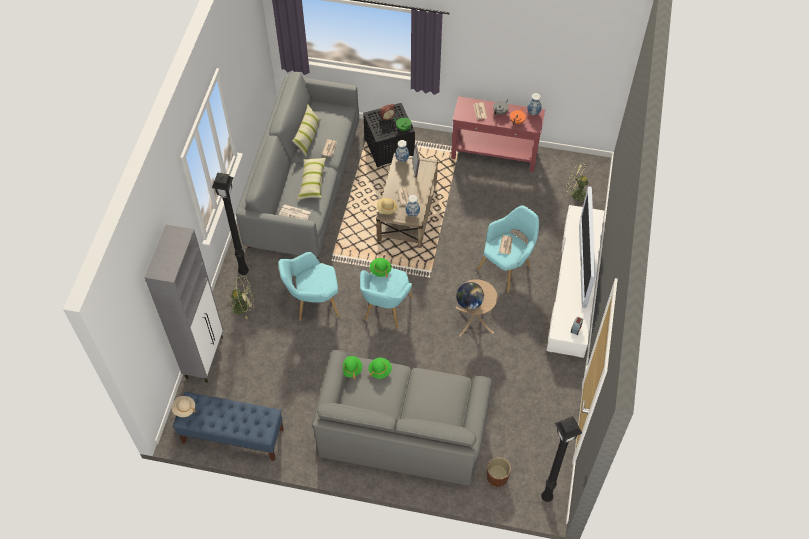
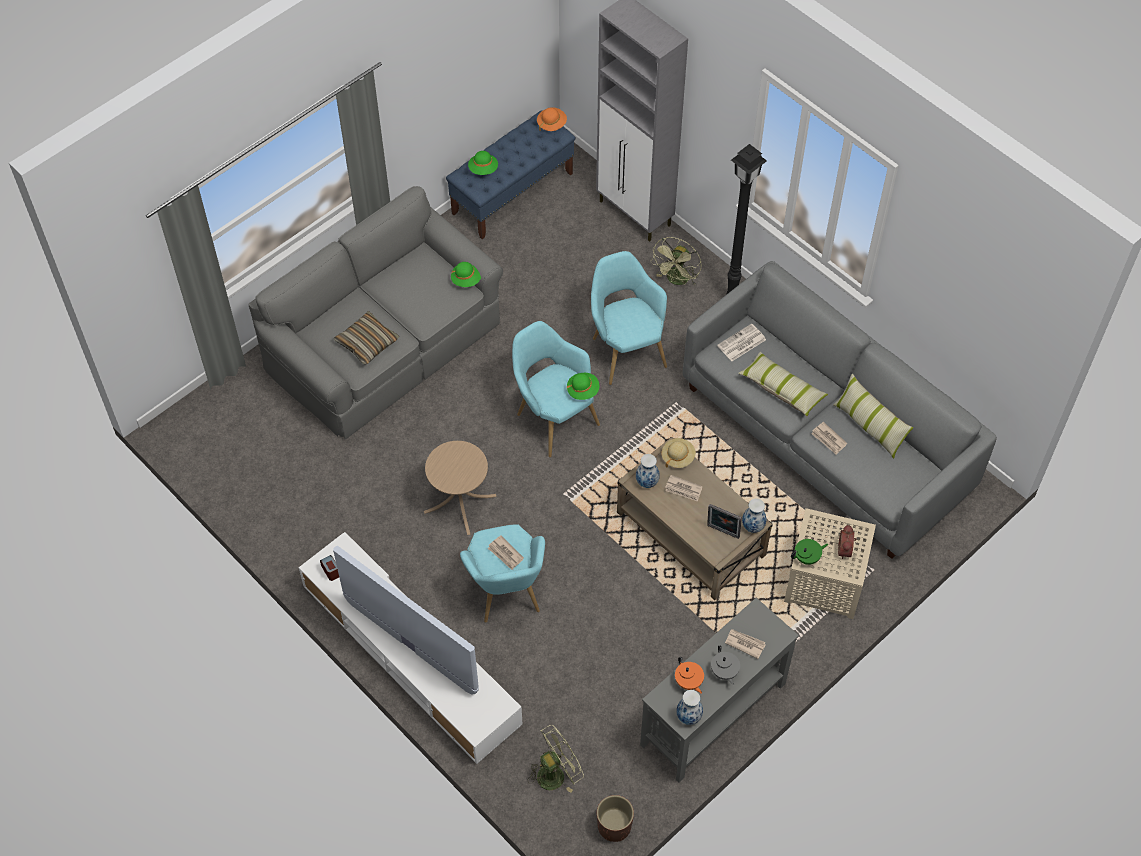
camera: 125 degrees right, 0 degrees up
(184, 409) = (551, 124): beige hat -> orange hat
(313, 303) = (625, 349): turquoise armchair -> turquoise armchair turned 45 degrees counterclockwise
(380, 370) = (440, 304): green hat -> green hat (483, 169)
(389, 147) = (826, 582): black side table -> beige side table
(437, 390) = (367, 343): none -> pillow
(469, 303) = (454, 452): globe -> none
(494, 154) = (712, 714): red console table -> grey console table
(497, 477) = (248, 397): brown planter -> brown planter (614, 826)
(545, 496) = (184, 427): black floor lamp -> none

